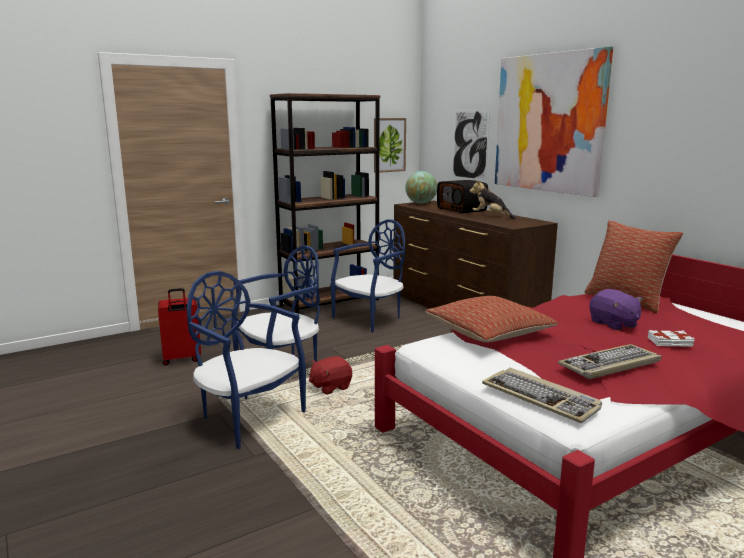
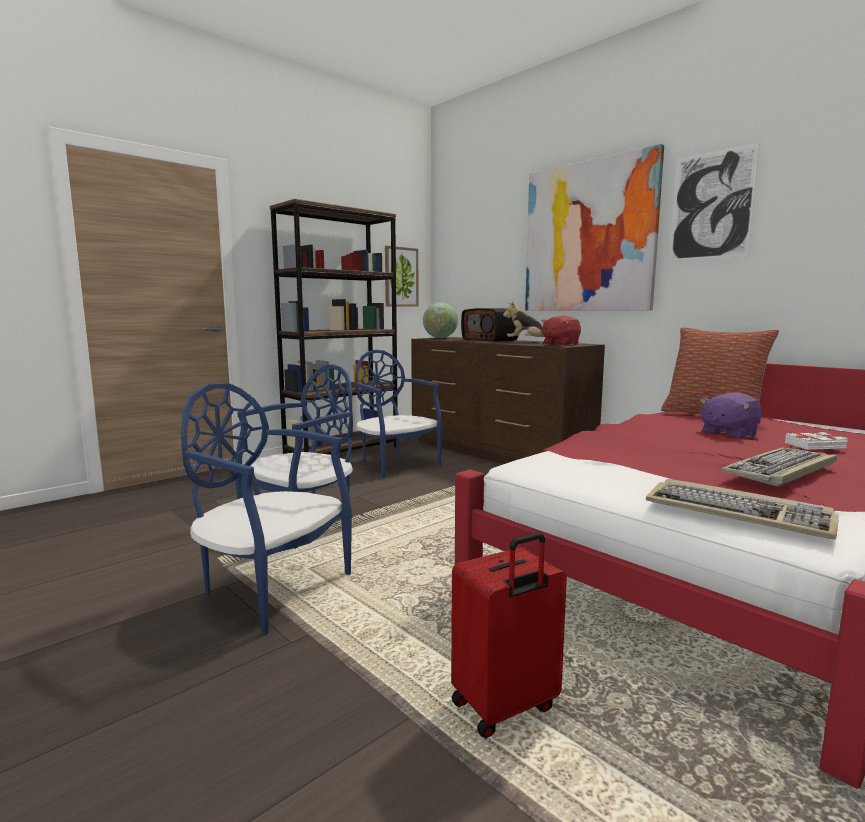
camera: 10 degrees left, 5 degrees down
(181, 359) = (164, 521): red suitcase -> red suitcase (505, 707)
(330, 387) = (374, 541): red plush toy -> red plush toy (560, 345)
(370, 319) = (396, 465): blue chair -> blue chair turned 75 degrees counterclockwise
(470, 144) = (492, 272): picture -> picture (711, 205)
(489, 333) = (595, 449): pillow -> none
(613, 325) = (727, 435): purple plush toy -> purple plush toy turned 90 degrees clockwise

